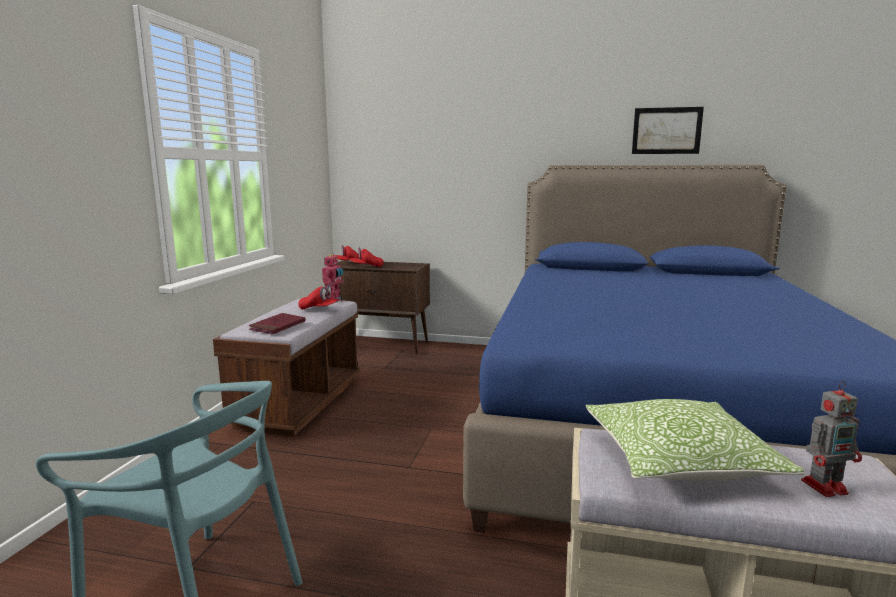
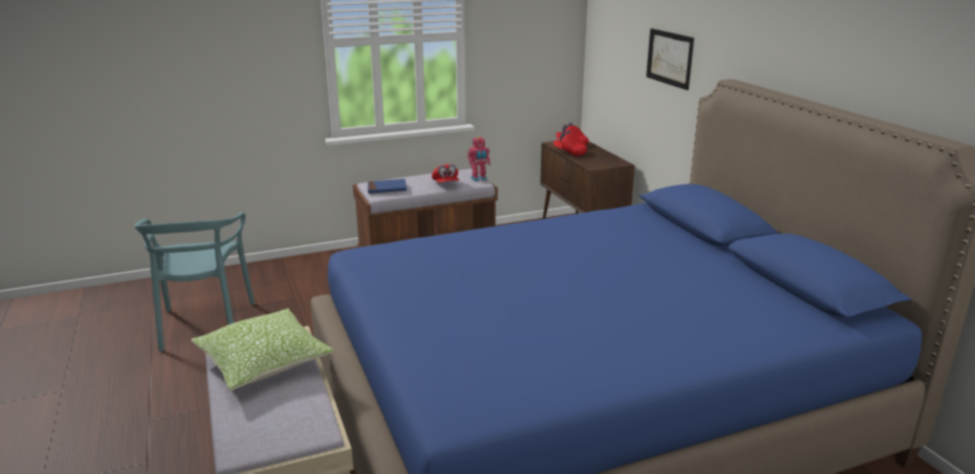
camera: 55 degrees right, 10 degrees up
(278, 326) = (387, 188): red book -> blue book
(666, 131) = (867, 57): picture -> picture (669, 58)
(826, 486) = (260, 417): toy robot -> none

